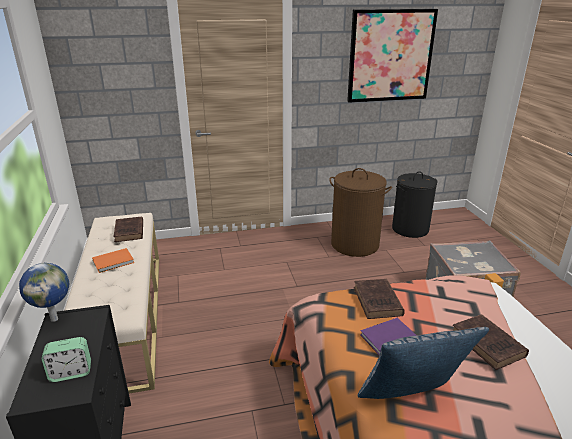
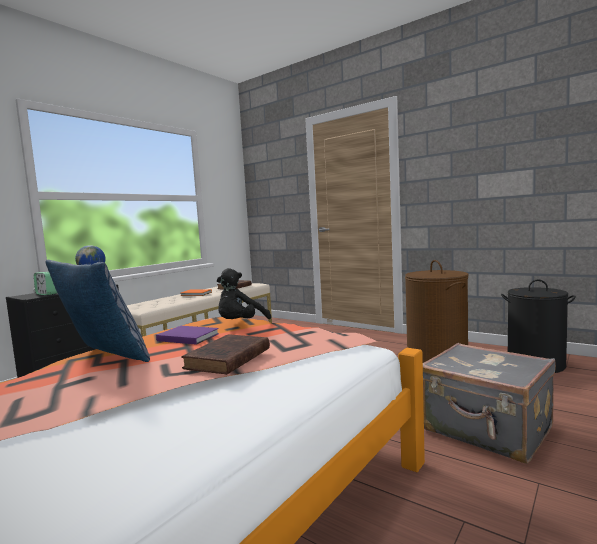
camera: 50 degrees right, 20 degrees down
(378, 302) = (240, 324): brown book -> black plush toy
(390, 56) = (510, 144): picture -> none

